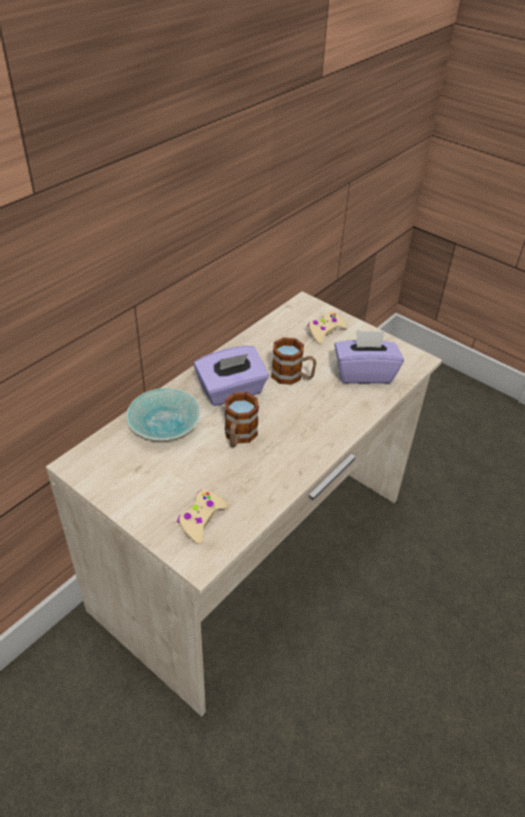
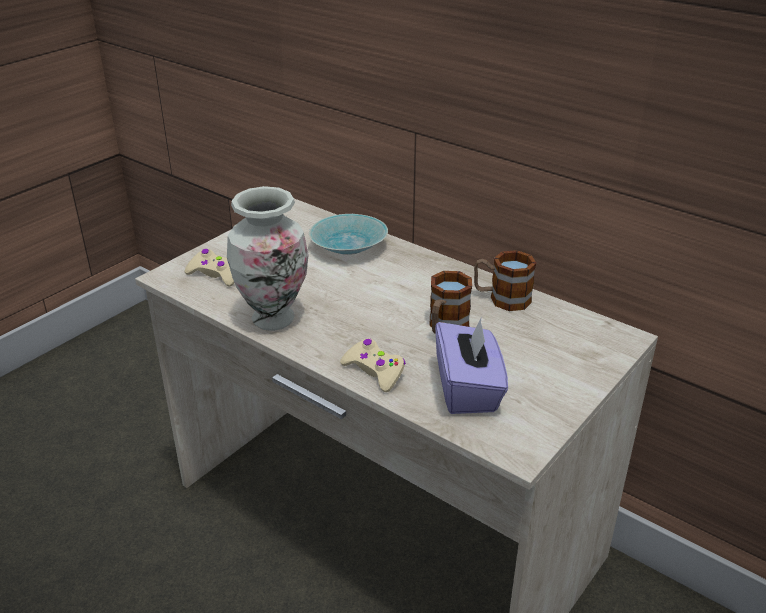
camera: 90 degrees right, 10 degrees down
(231, 391) = (408, 283): purple tissue box -> none
(238, 436) = (331, 290): mug -> mug (501, 298)
(281, 473) = (273, 319): none -> vase
(325, 332) = (558, 355): beige game controller -> beige game controller (374, 371)

